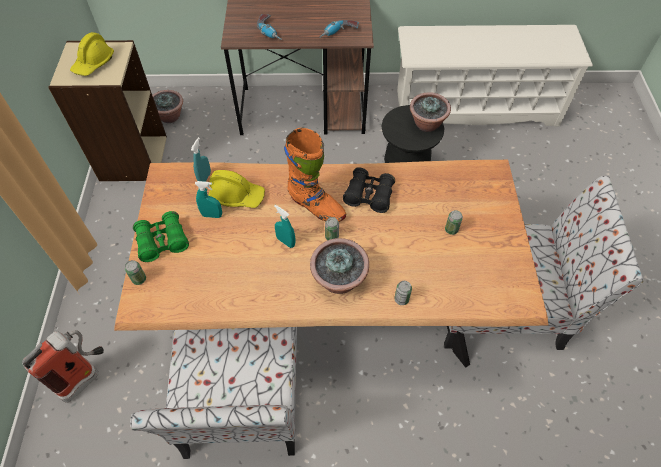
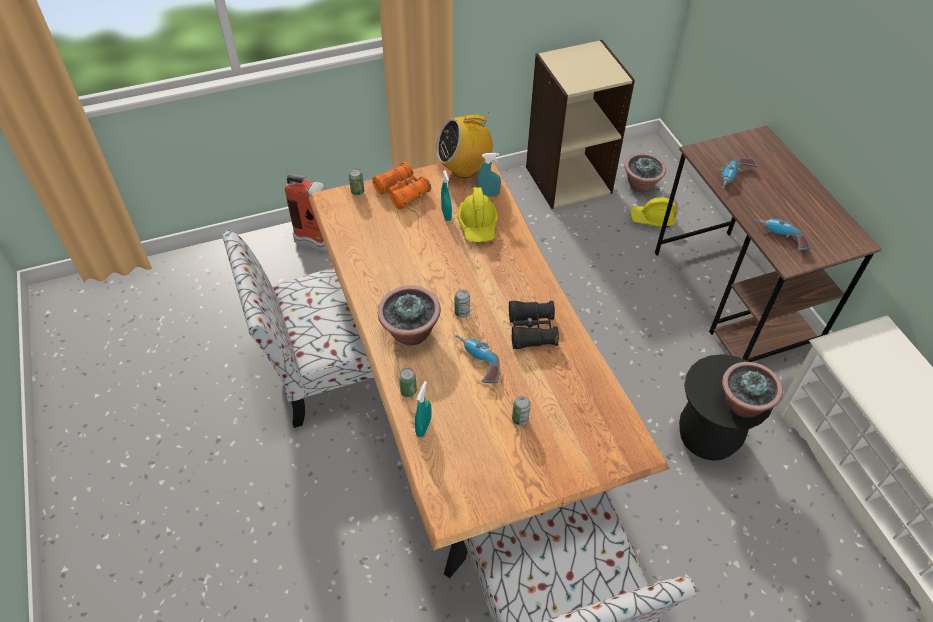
camera: 70 degrees right, 5 degrees down
(94, 63) = (584, 67): yellow hard hat -> yellow hard hat (652, 219)
(161, 185) = (464, 168): none -> radio
(162, 241) = (402, 192): green binoculars -> orange binoculars
(286, 242) = (439, 278): turquoise spray bottle -> turquoise spray bottle (423, 427)
(316, 206) = (494, 289): orange boot -> none
(388, 242) = (476, 363): none -> power drill

